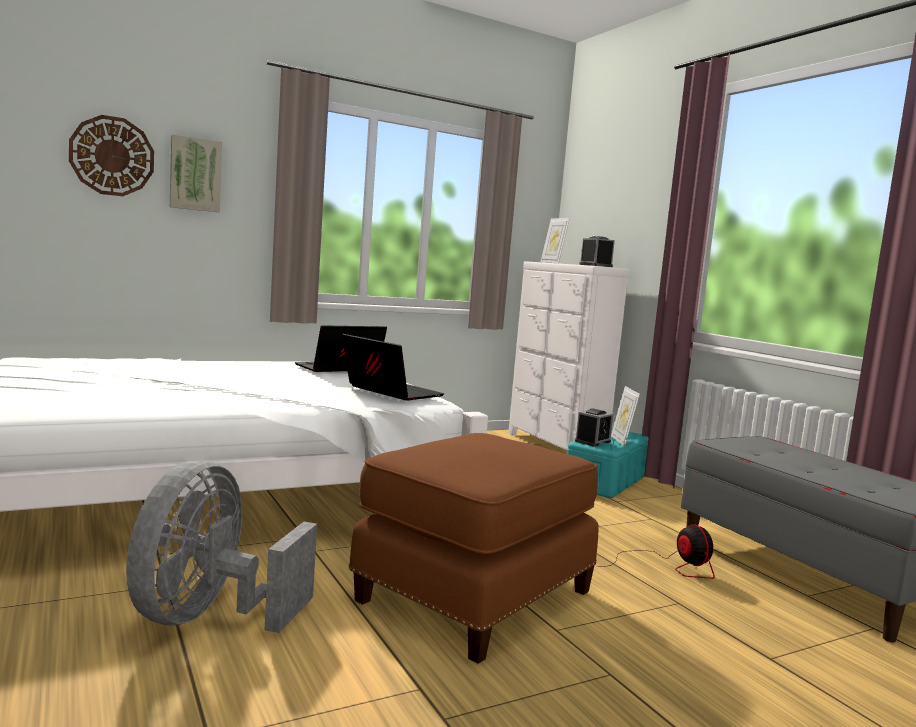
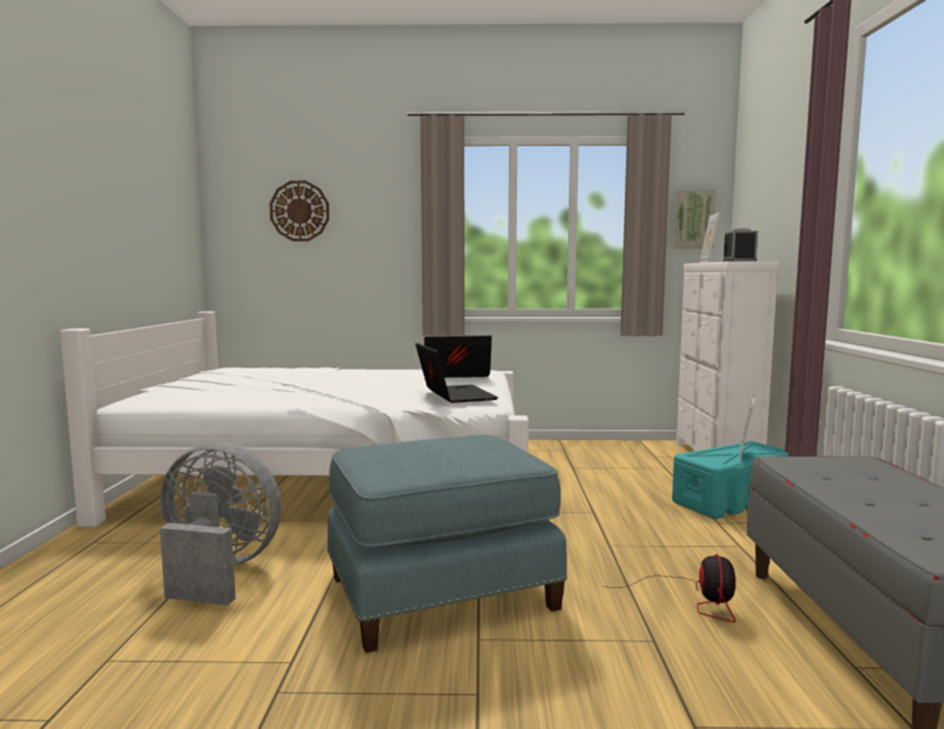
camera: 30 degrees right, 0 degrees up
(195, 174) = (361, 217): picture -> picture (693, 219)
(210, 617) = (218, 571): grey fan -> grey fan turned 60 degrees clockwise
(473, 594) = (440, 591): brown ottoman -> blue ottoman
(592, 441) = (705, 454): alarm clock -> none

